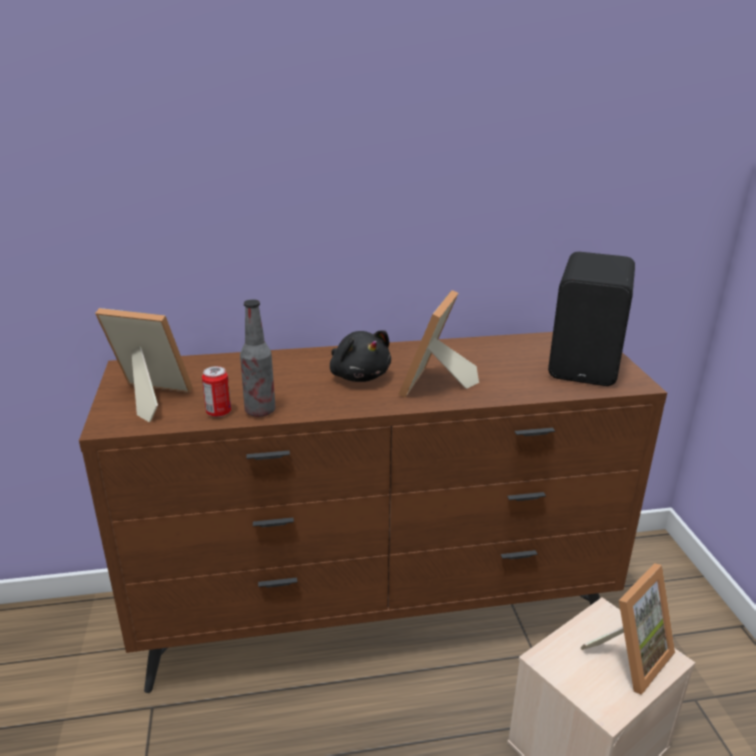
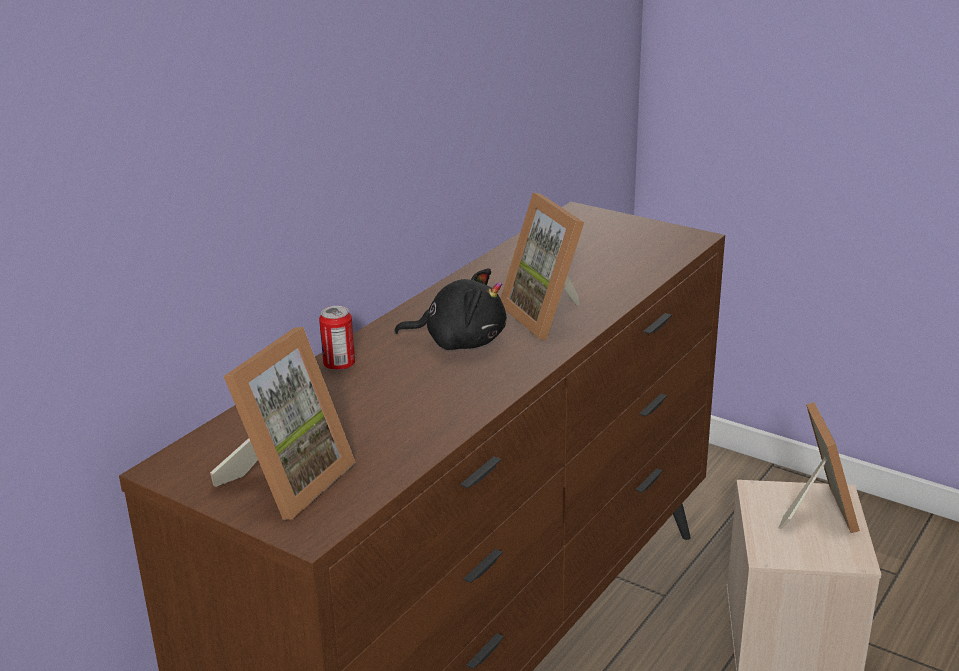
camera: 45 degrees left, 0 degrees up
(148, 398) = (287, 481): picture frame -> picture frame turned 150 degrees clockwise
(218, 412) = (403, 448): can -> can (339, 365)
(260, 411) = (442, 424): bottle -> none
(587, 364) = (628, 237): black speaker -> none

